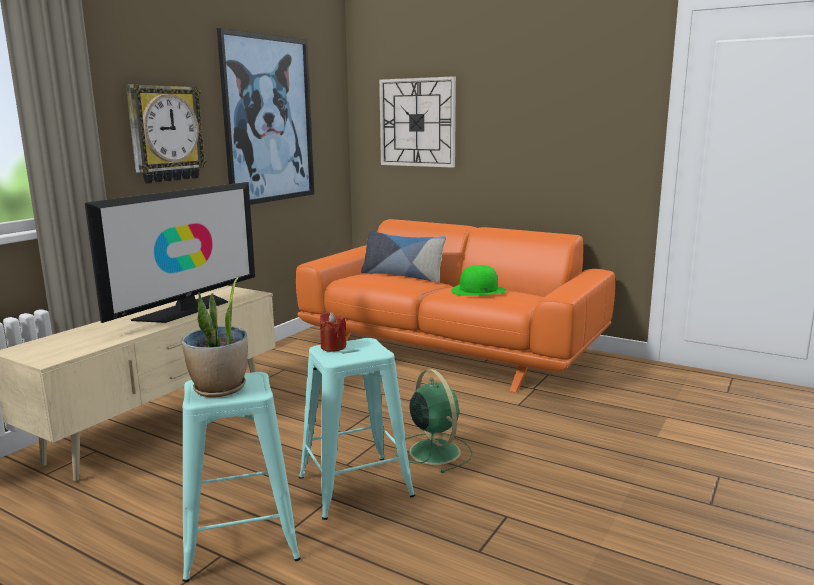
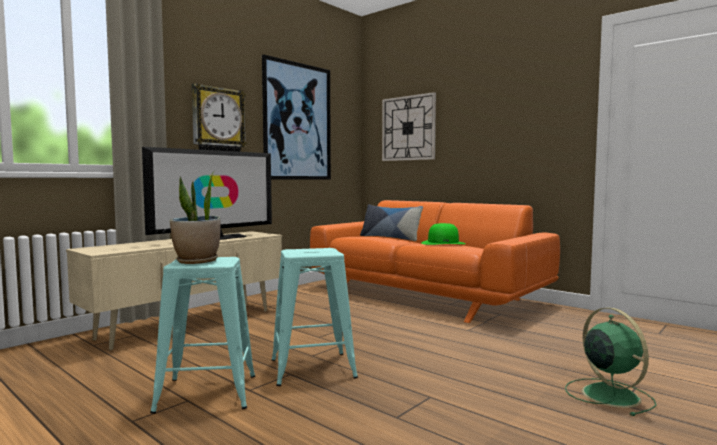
camera: 10 degrees right, 10 degrees down
(333, 347) = (299, 250): red candle -> none
(433, 451) = (385, 352): green fan -> green fan (608, 394)

